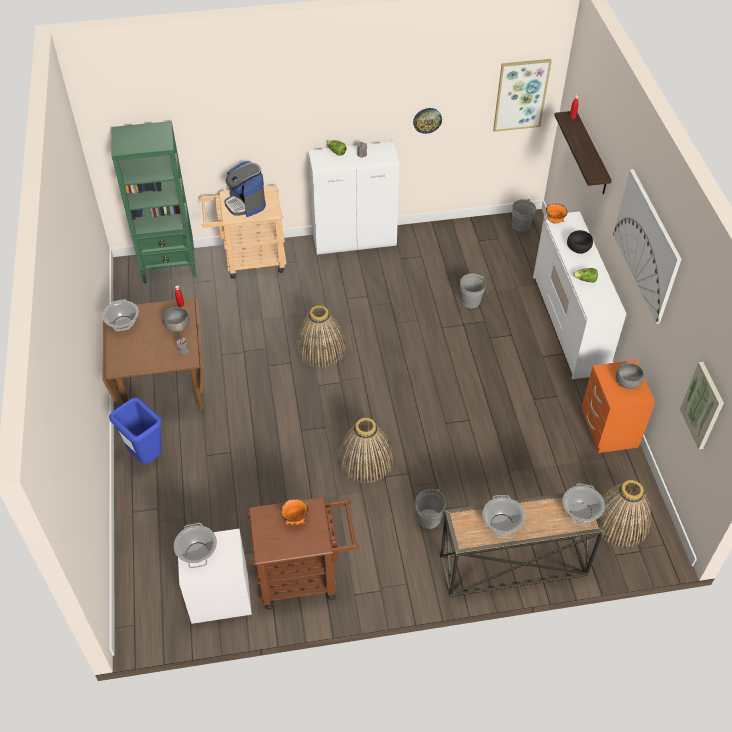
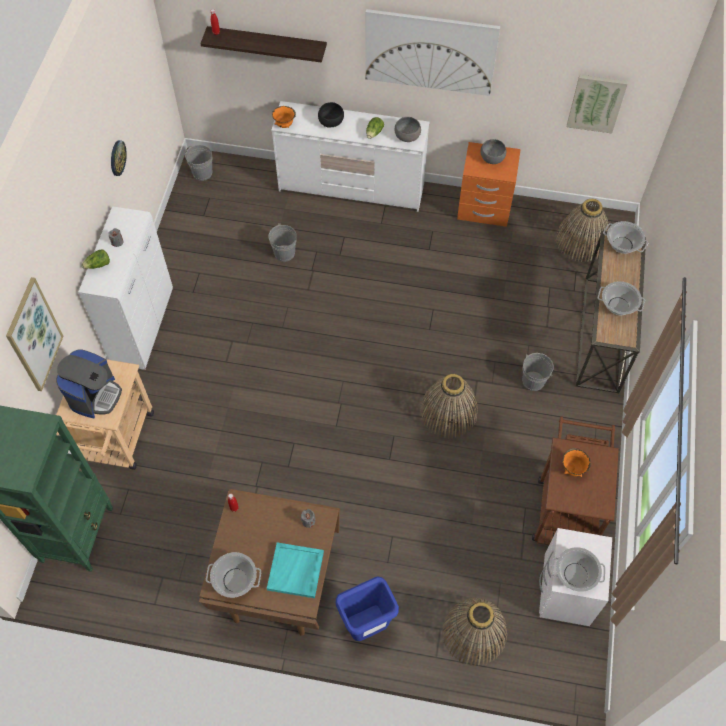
camera: 70 degrees left, 10 degrees up
(139, 355) = (296, 571): none -> turquoise tray
(177, 326) = (267, 519): grey bowl -> grey bowl (407, 136)
(246, 204) = (94, 395): coffee machine -> coffee machine turned 60 degrees counterclockwise
(320, 348) = (286, 408): basket -> basket (474, 633)
(521, 95) = (146, 60): picture -> picture (34, 335)

